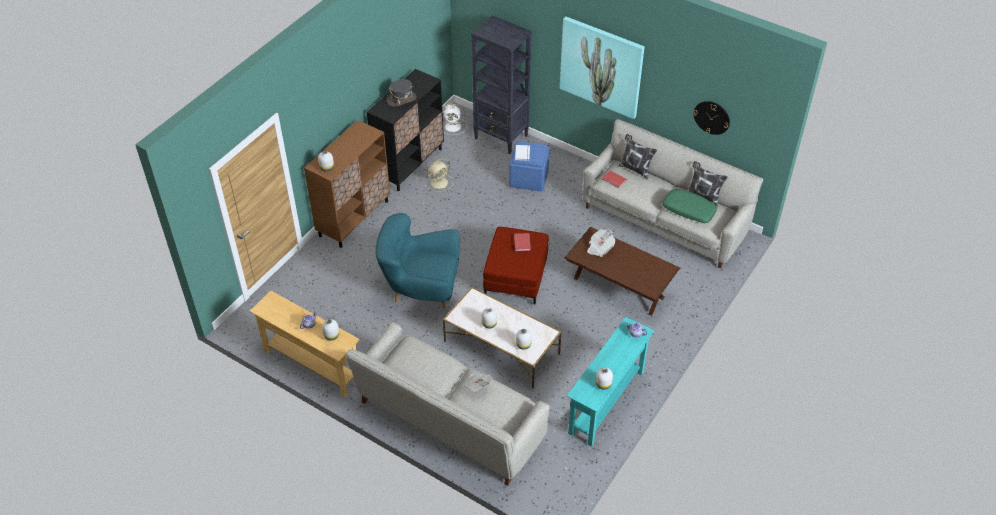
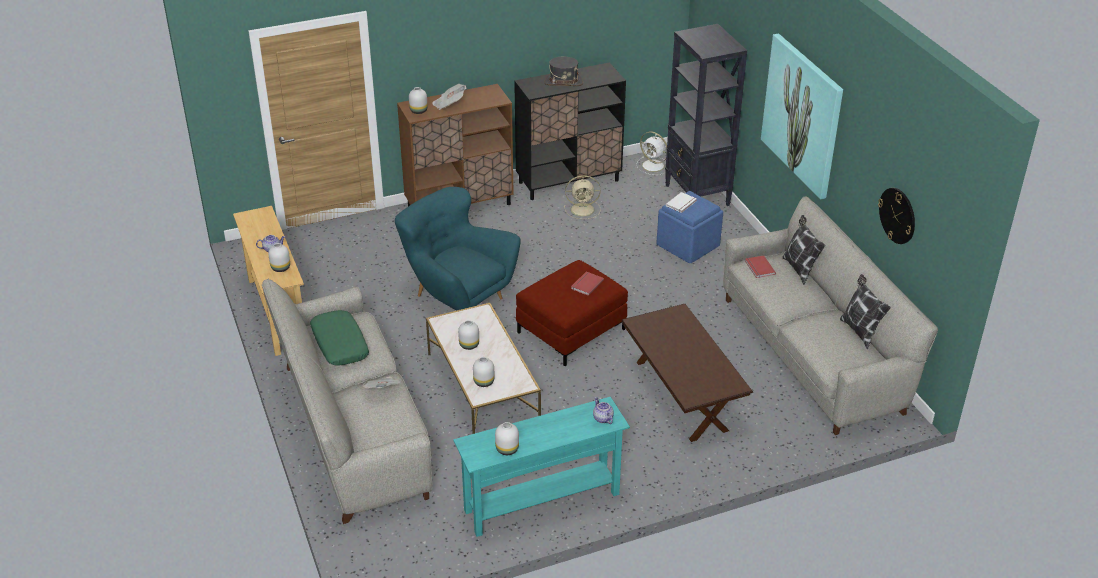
camera: 35 degrees right, 10 degrees down
(600, 248) = (673, 328): newspaper -> newspaper (449, 104)
(688, 210) = (823, 336): green pillow -> green pillow (339, 344)

